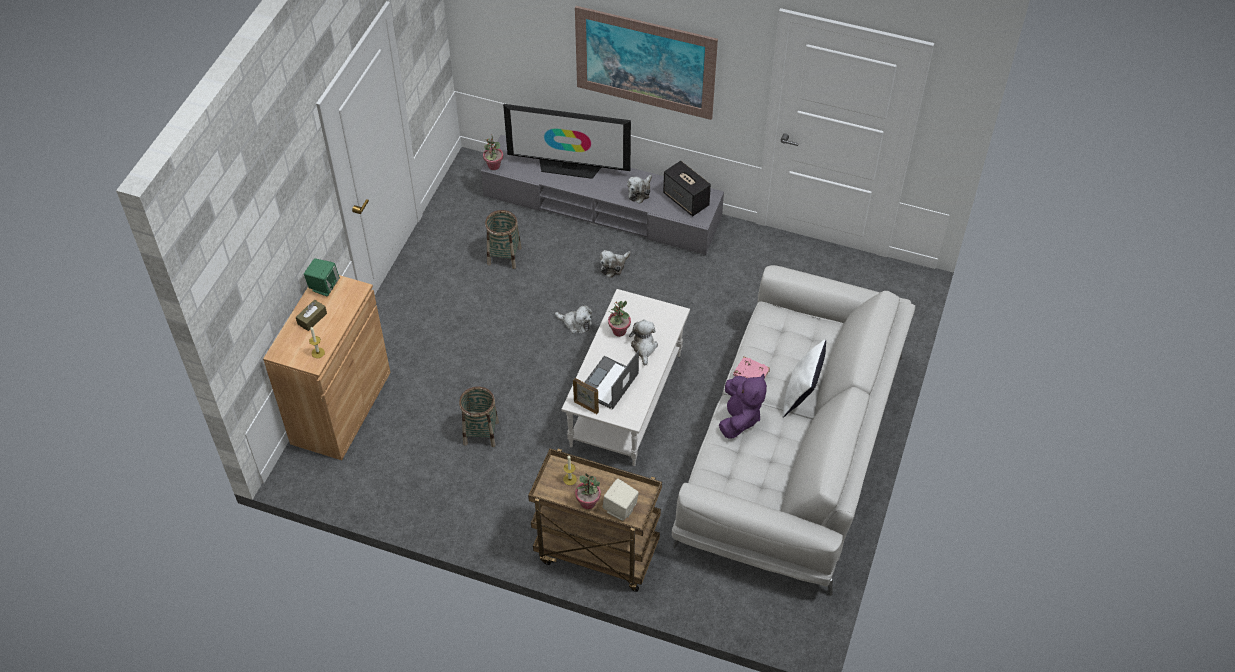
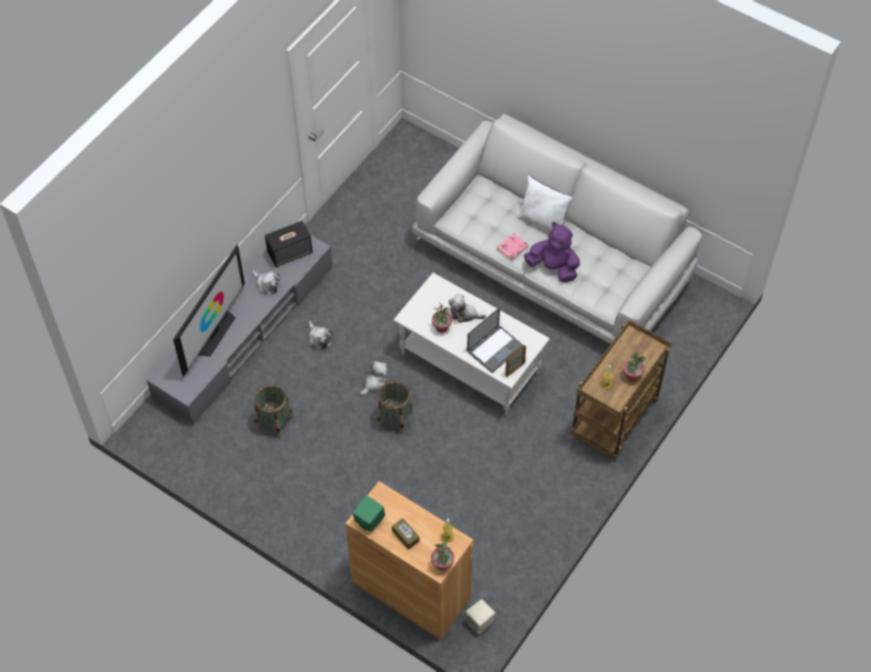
camera: 75 degrees left, 5 degrees up
(481, 433) = (472, 480): basket -> basket (394, 419)
(494, 166) = (186, 394): potted plant -> potted plant (442, 564)
(608, 383) = (495, 348): laptop -> laptop turned 90 degrees counterclockwise
(620, 509) = (643, 355): beige speaker -> beige speaker (479, 622)
(645, 62) = (220, 194): picture -> none

